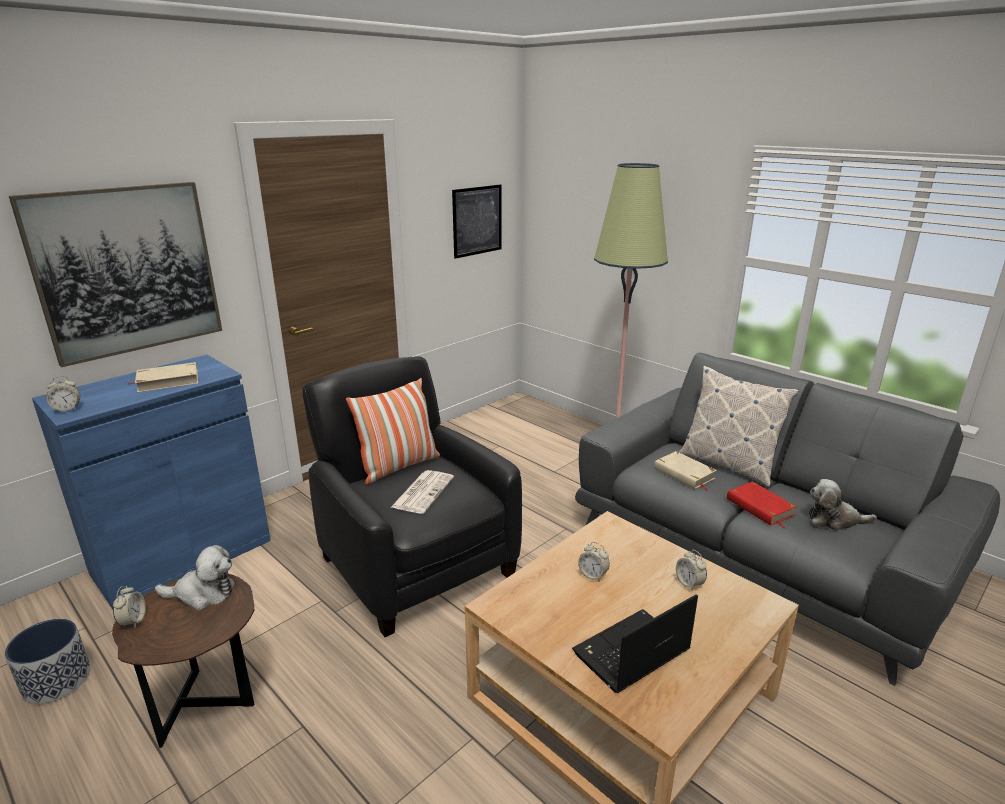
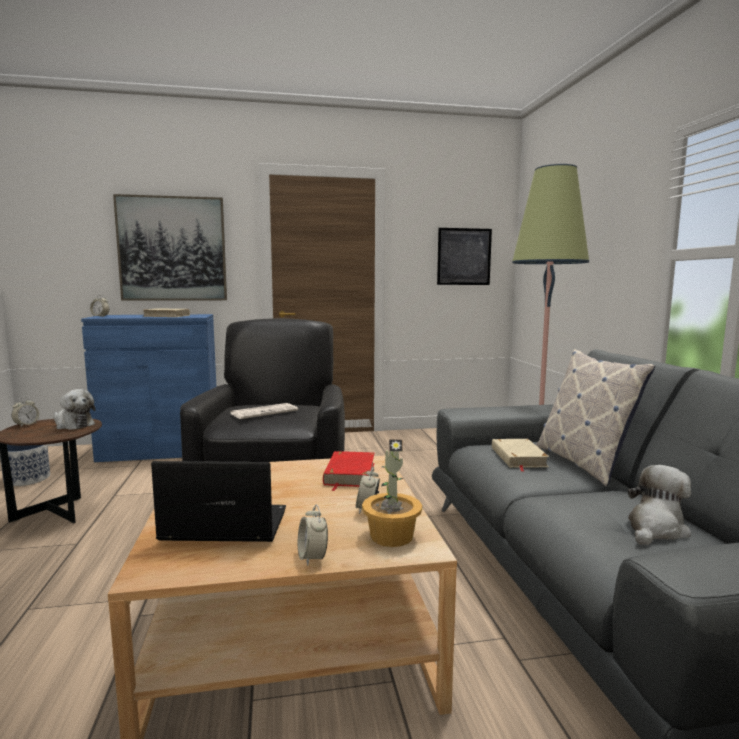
camera: 35 degrees right, 15 degrees down
(398, 466) = (279, 402): pillow -> none
(593, 575) = (295, 480): alarm clock -> alarm clock (312, 557)
(739, 602) = (391, 535): none -> potted plant
(760, 507) = (564, 495): red book -> red book (349, 474)
(834, 520) = (655, 529): plush toy -> plush toy turned 90 degrees clockwise

